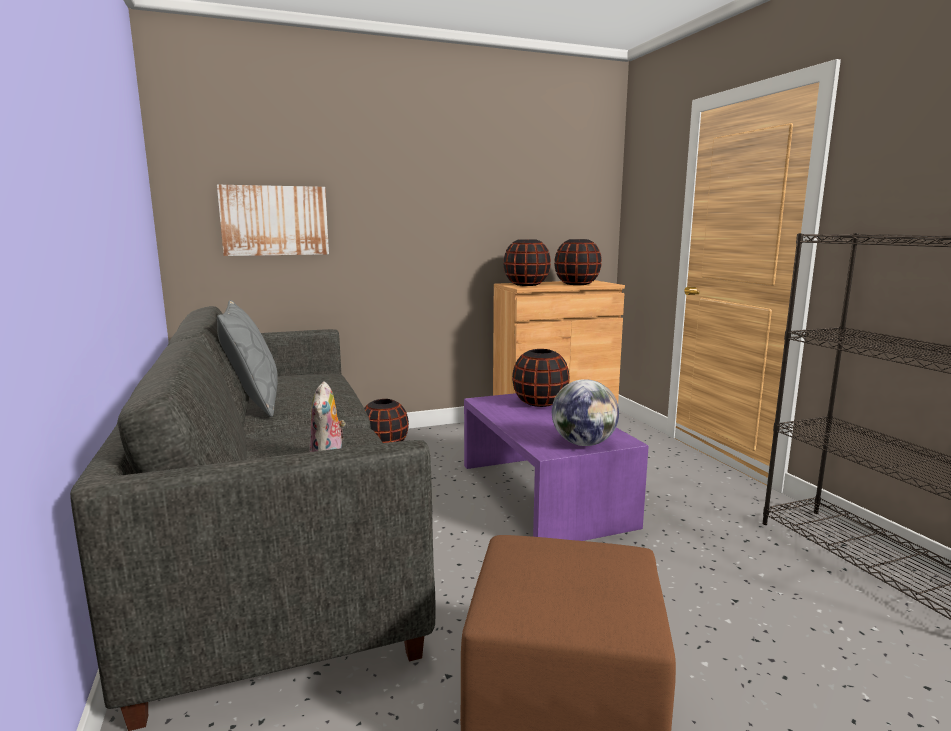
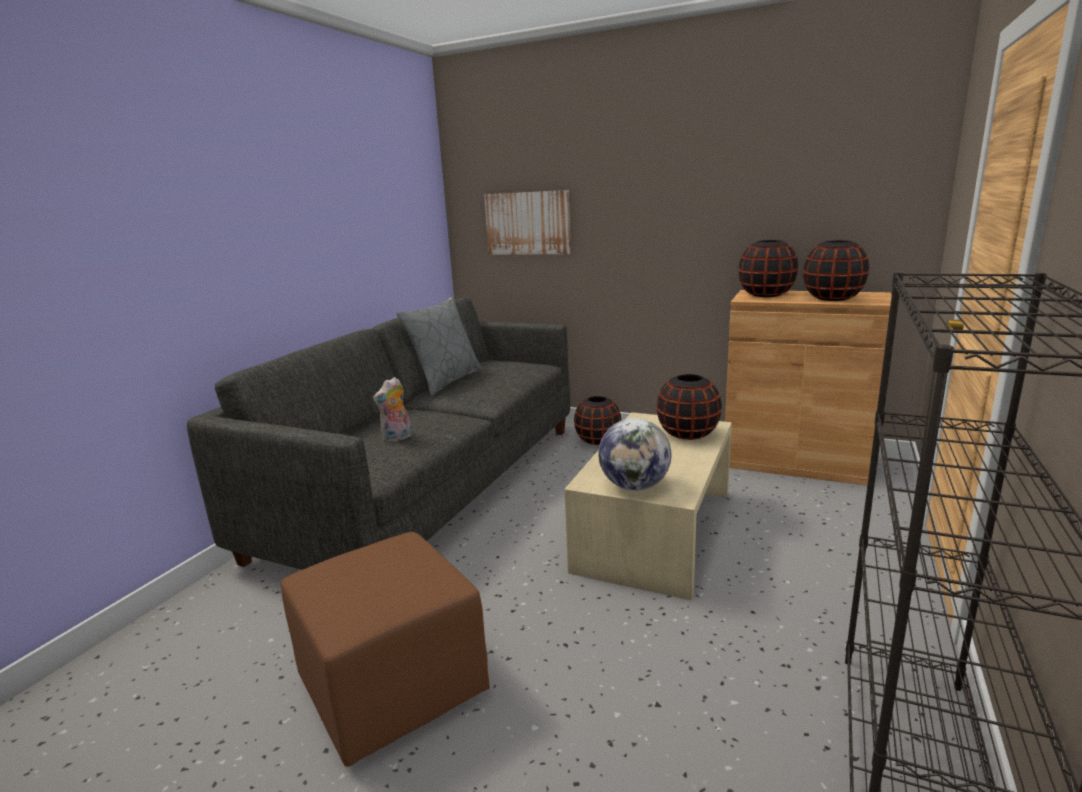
camera: 45 degrees right, 5 degrees up
(542, 494) = (655, 529): purple coffee table -> beige coffee table

